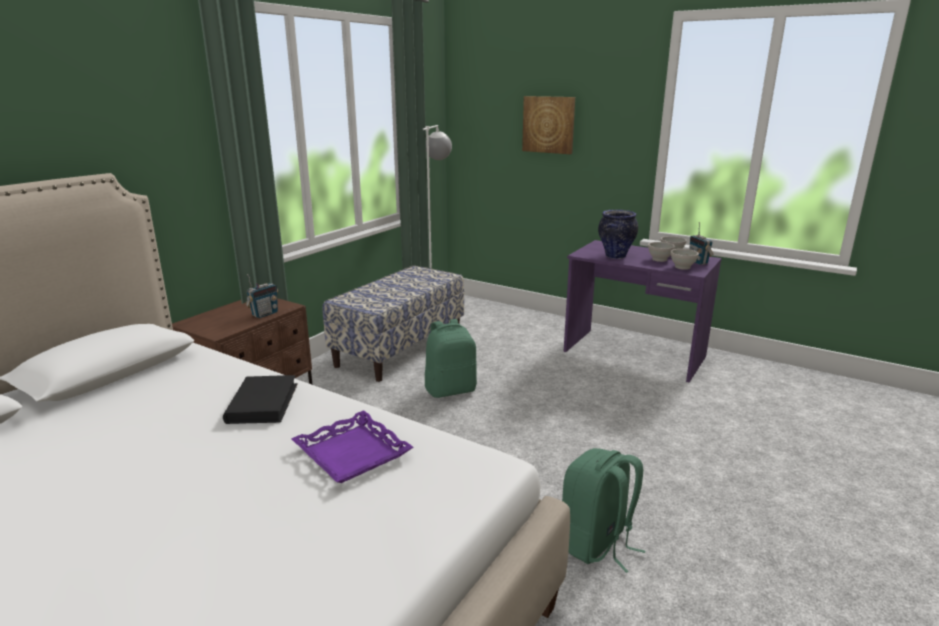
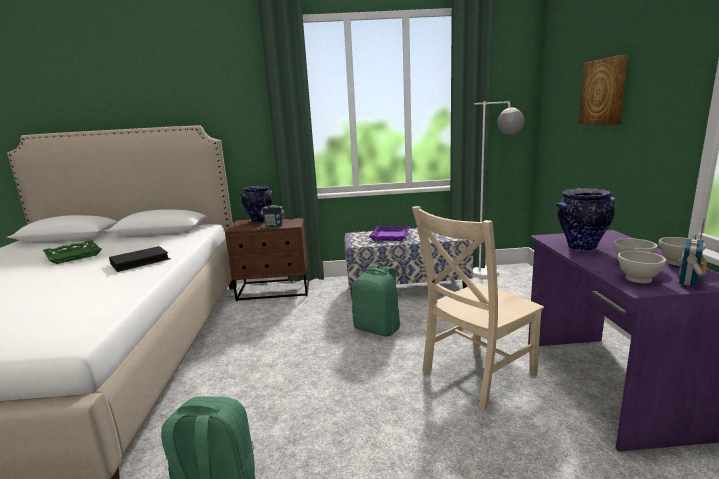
camera: 55 degrees right, 5 degrees down
(91, 451) = (73, 255): none -> green tray
(215, 314) = (260, 220): none -> vase
(351, 453) = (80, 297): purple tray -> purple tray (390, 236)
(573, 384) = (475, 375): none -> beige chair

